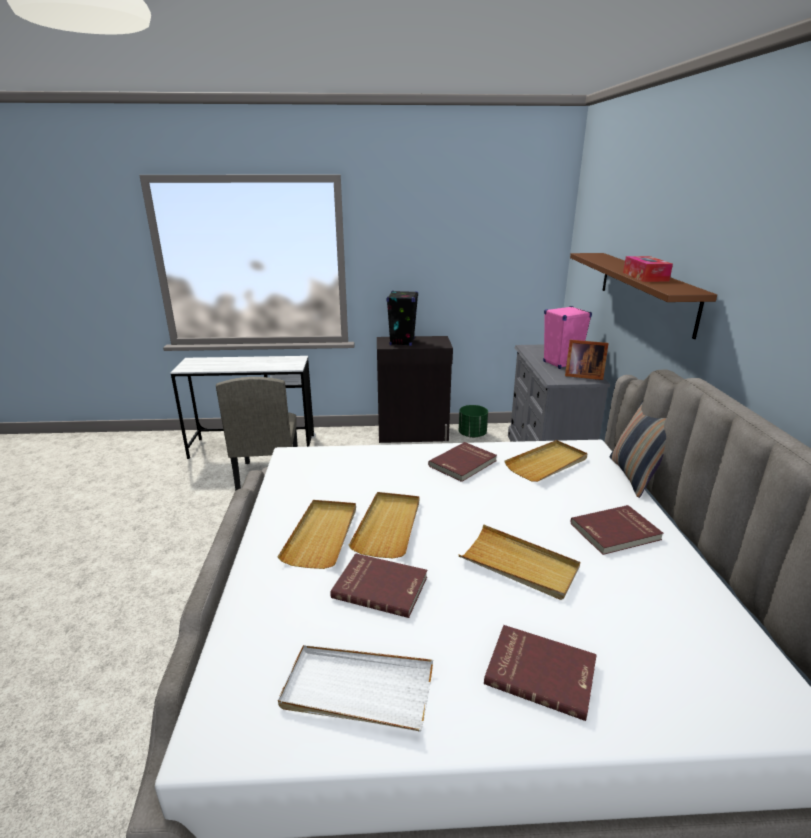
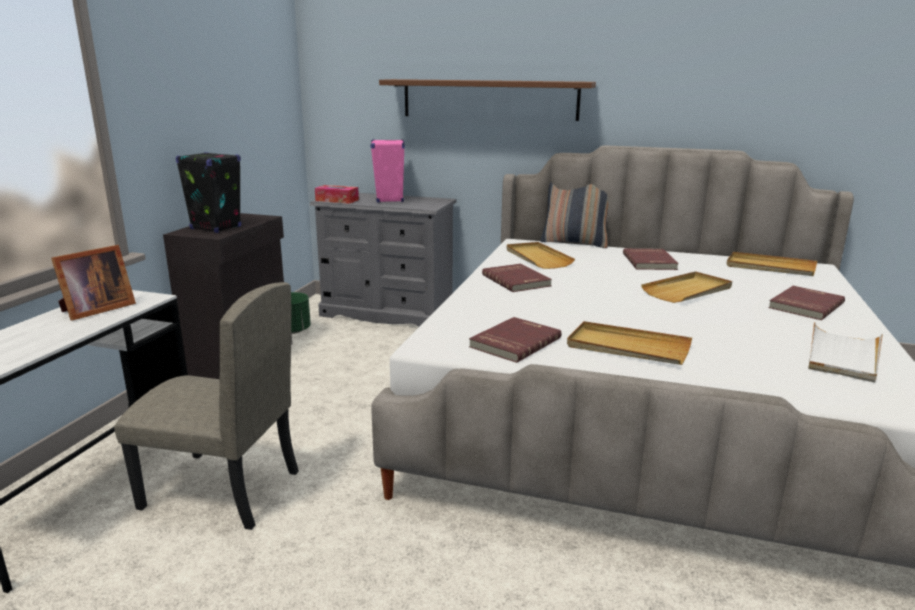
camera: 70 degrees left, 5 degrees down
(381, 586) = (715, 334): red book -> red book (514, 342)
(388, 526) = (620, 320): beige tray -> beige tray (770, 267)
(582, 375) = (428, 200): picture frame -> picture frame (95, 310)
(645, 277) = (522, 80): tissue box -> tissue box (337, 200)

